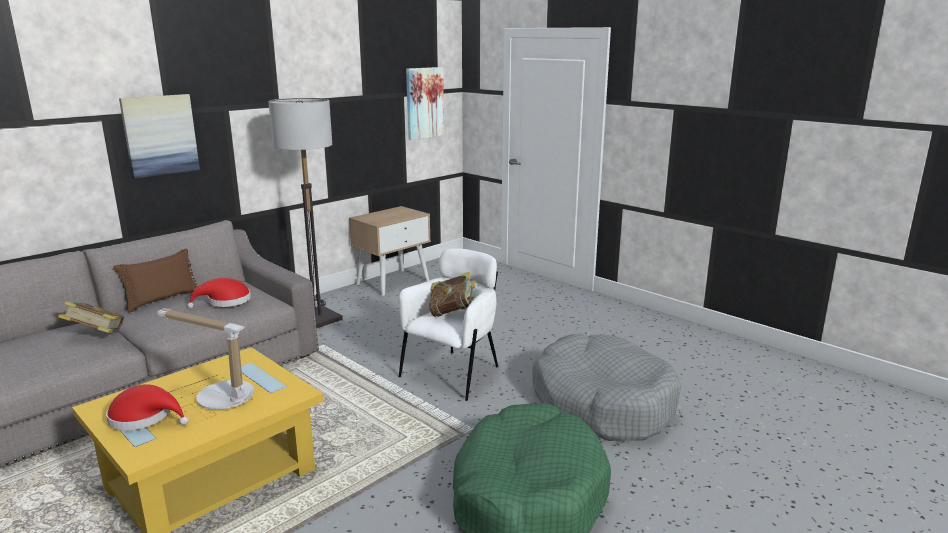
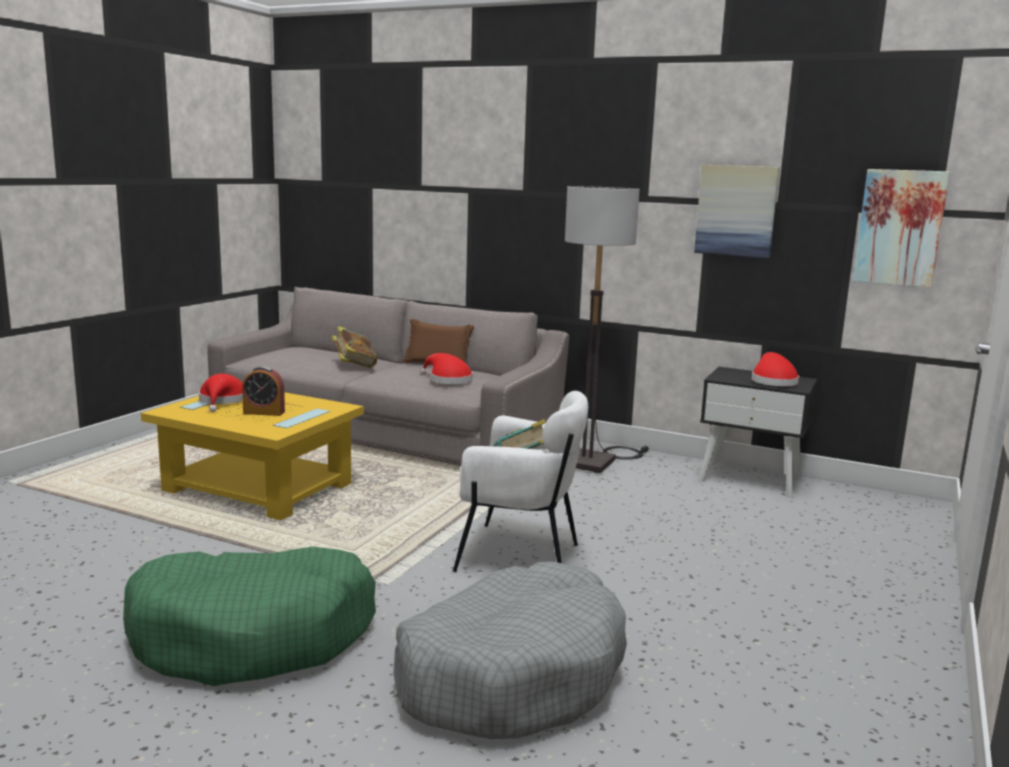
camera: 70 degrees right, 5 degrees down
(160, 135) = (511, 214): picture -> picture (736, 211)
(220, 395) = (264, 412): table lamp -> alarm clock
(393, 282) = (751, 479): beige nightstand -> black nightstand
(398, 214) = (772, 381): none -> red hat

